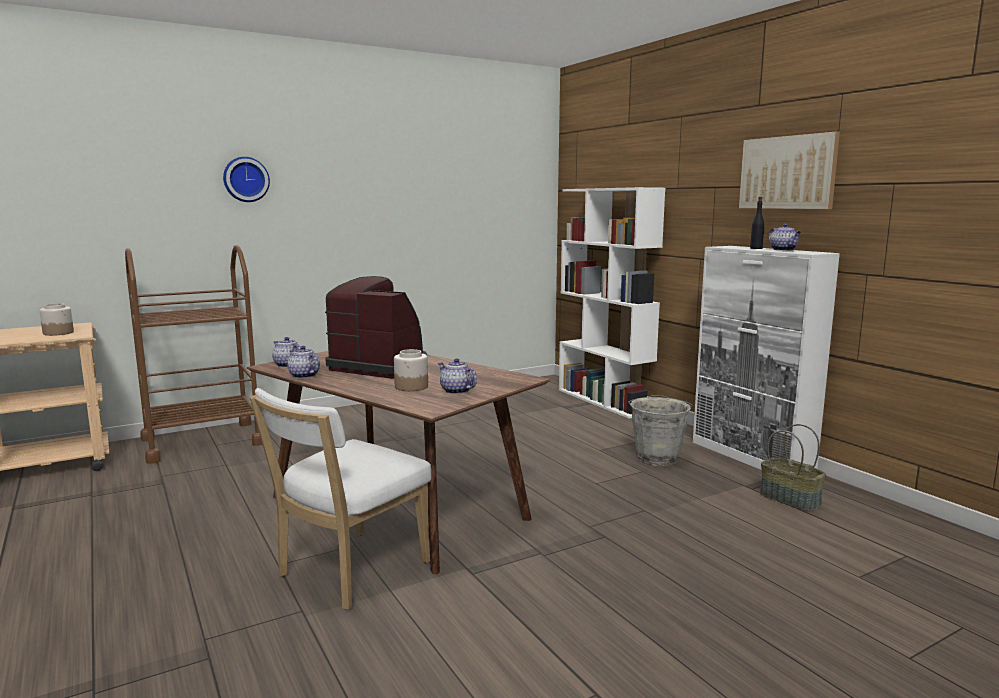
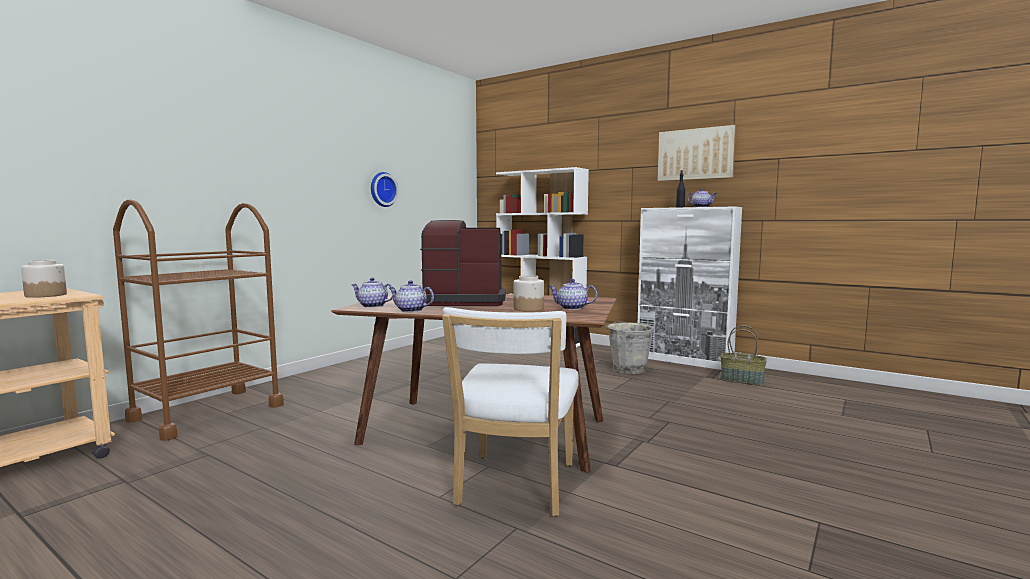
camera: 25 degrees left, 5 degrees down
(246, 179) = (237, 141): wall clock -> wall clock (382, 189)

